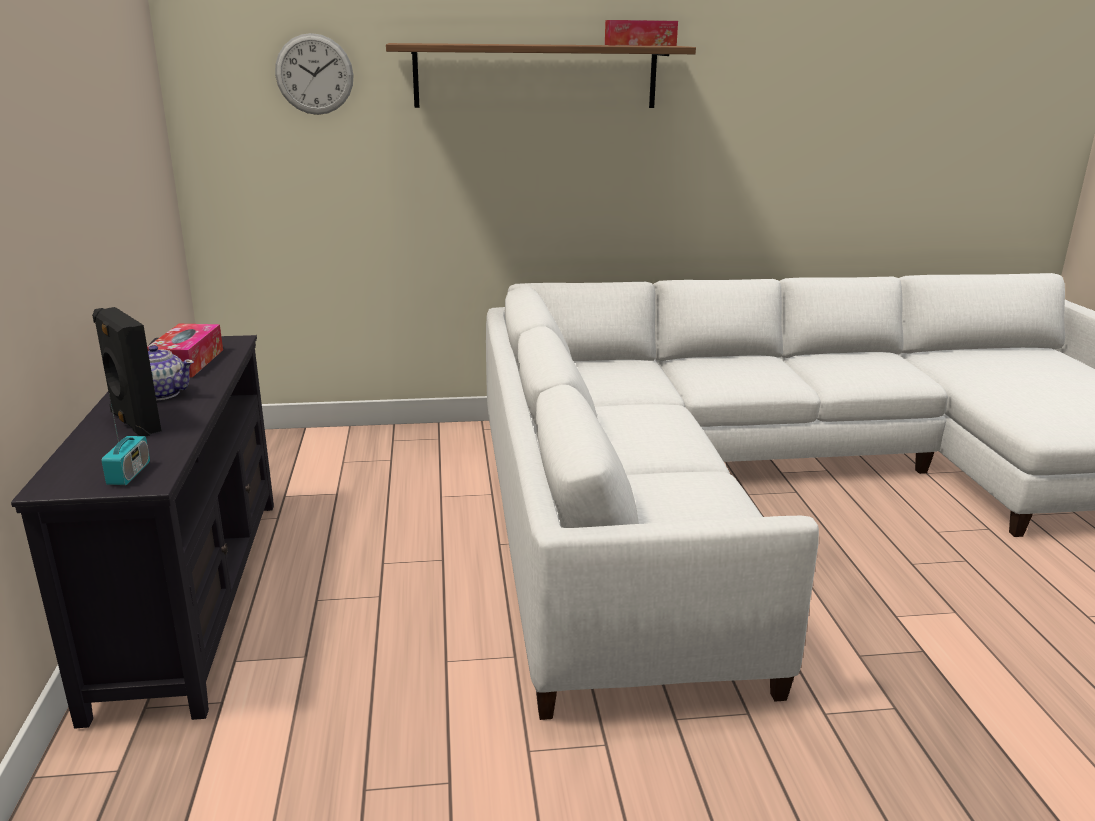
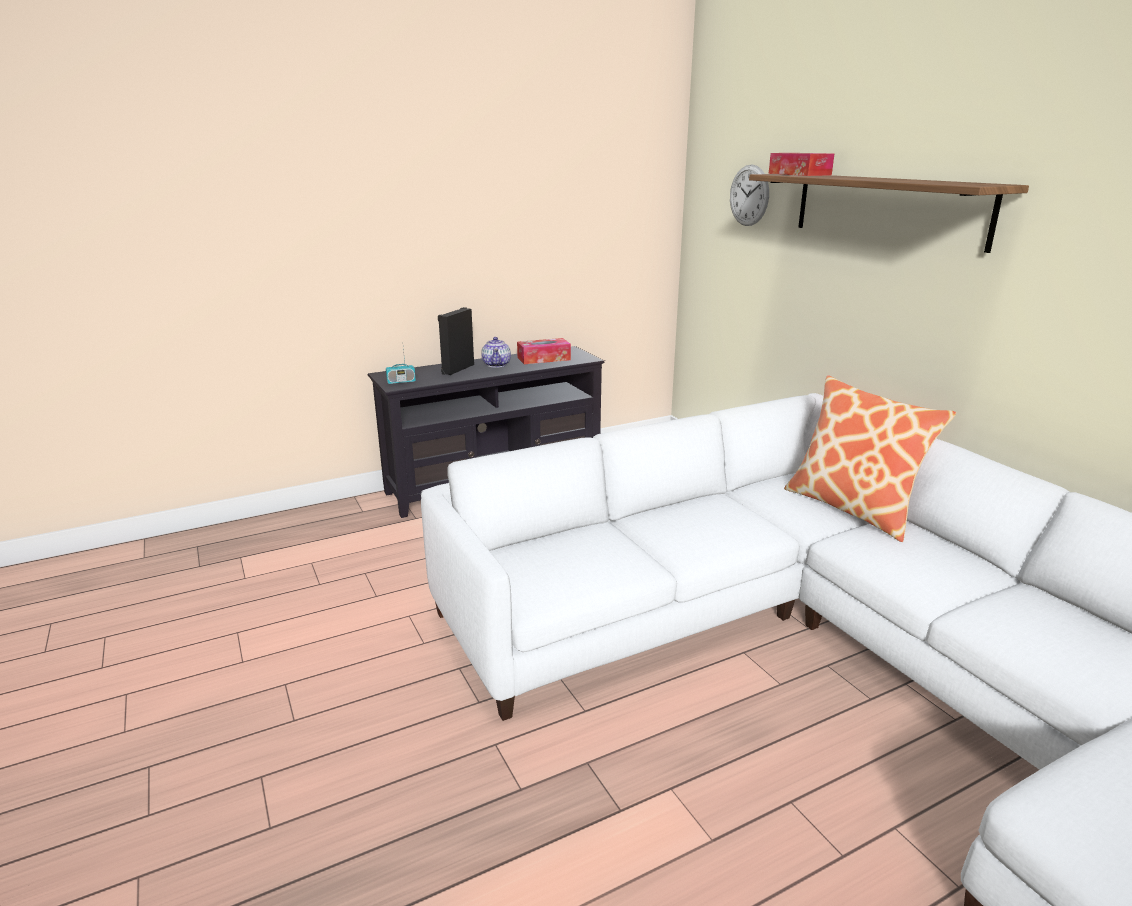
camera: 70 degrees right, 0 degrees up
(640, 45) = (957, 183): tissue box -> tissue box (799, 174)
(652, 366) = (853, 508): none -> pillow

